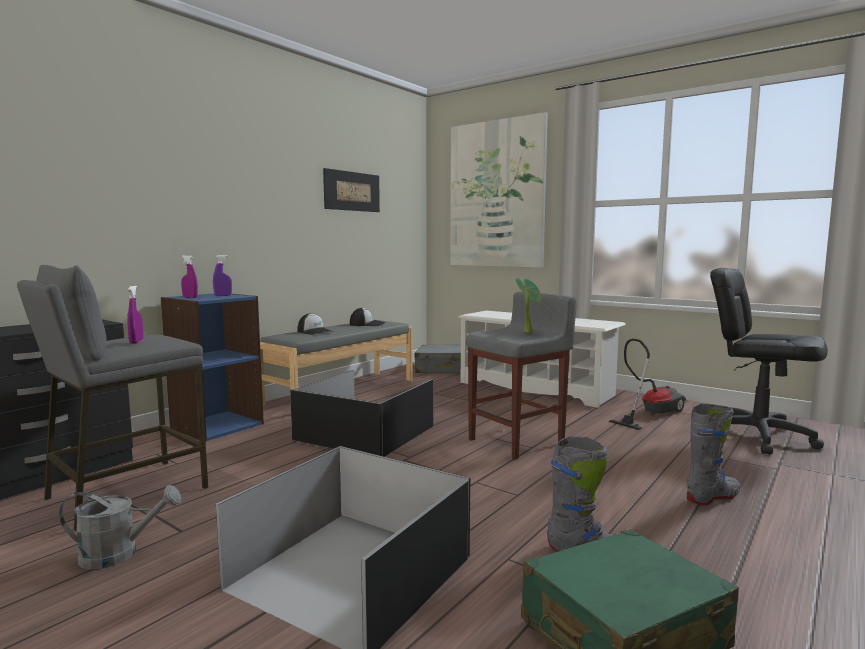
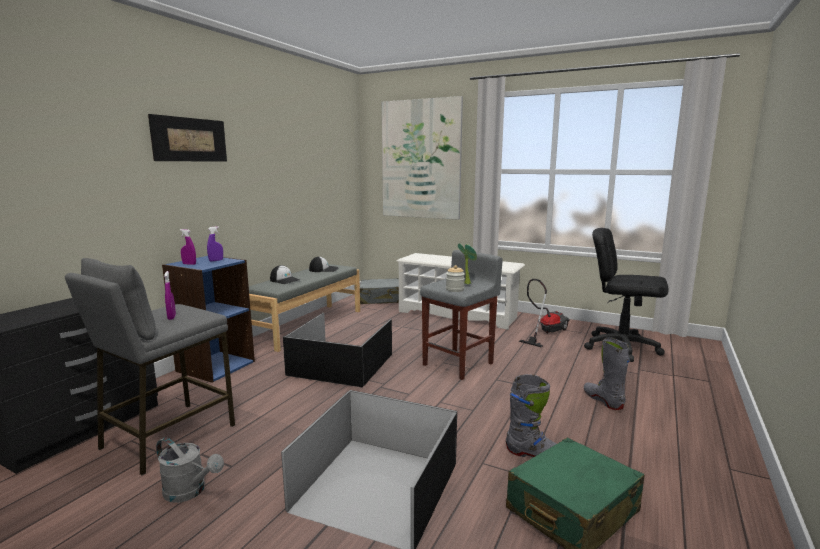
camera: 10 degrees left, 5 degrees up
(119, 554) = (190, 491): grey watering can -> grey watering can turned 45 degrees clockwise
(352, 191) = (305, 159): picture -> picture (190, 139)
(508, 337) = (454, 289): none -> jar
(713, 497) = (603, 400): grey boot -> grey boot turned 75 degrees counterclockwise

